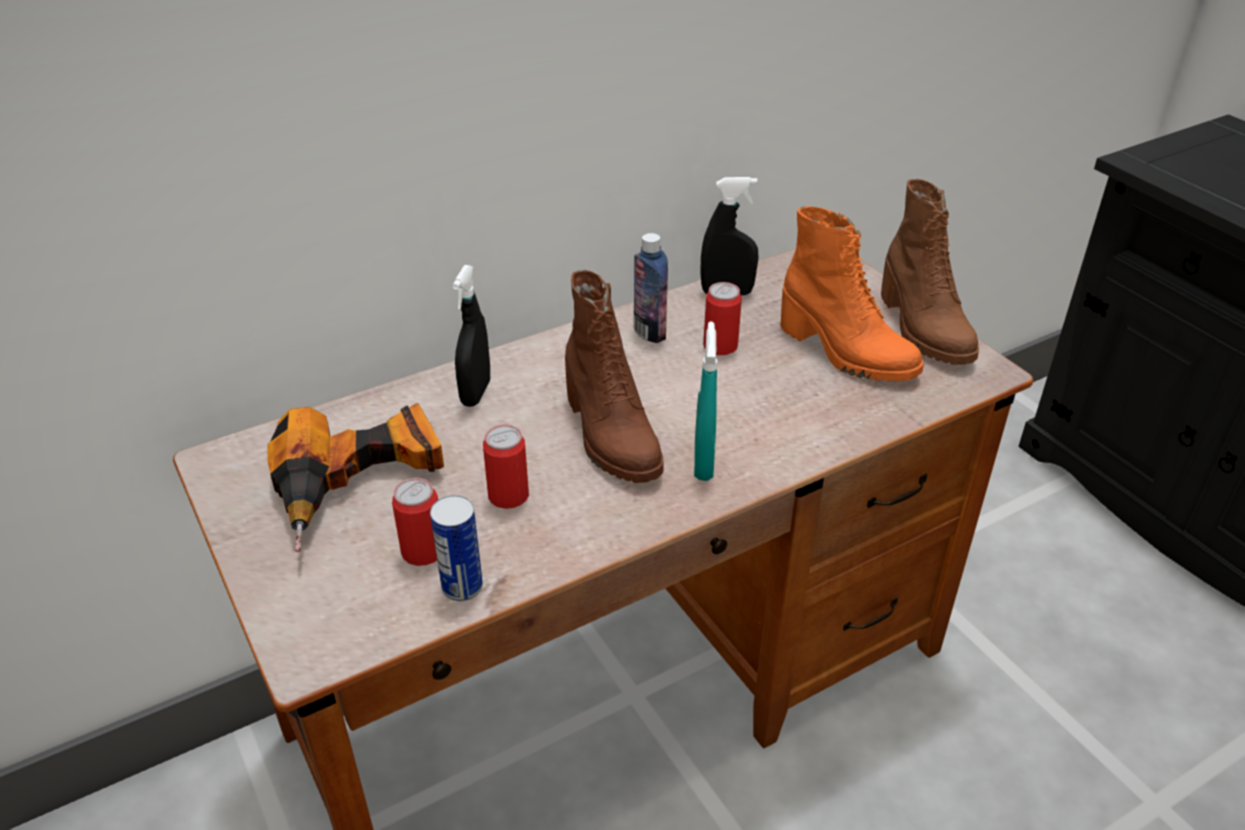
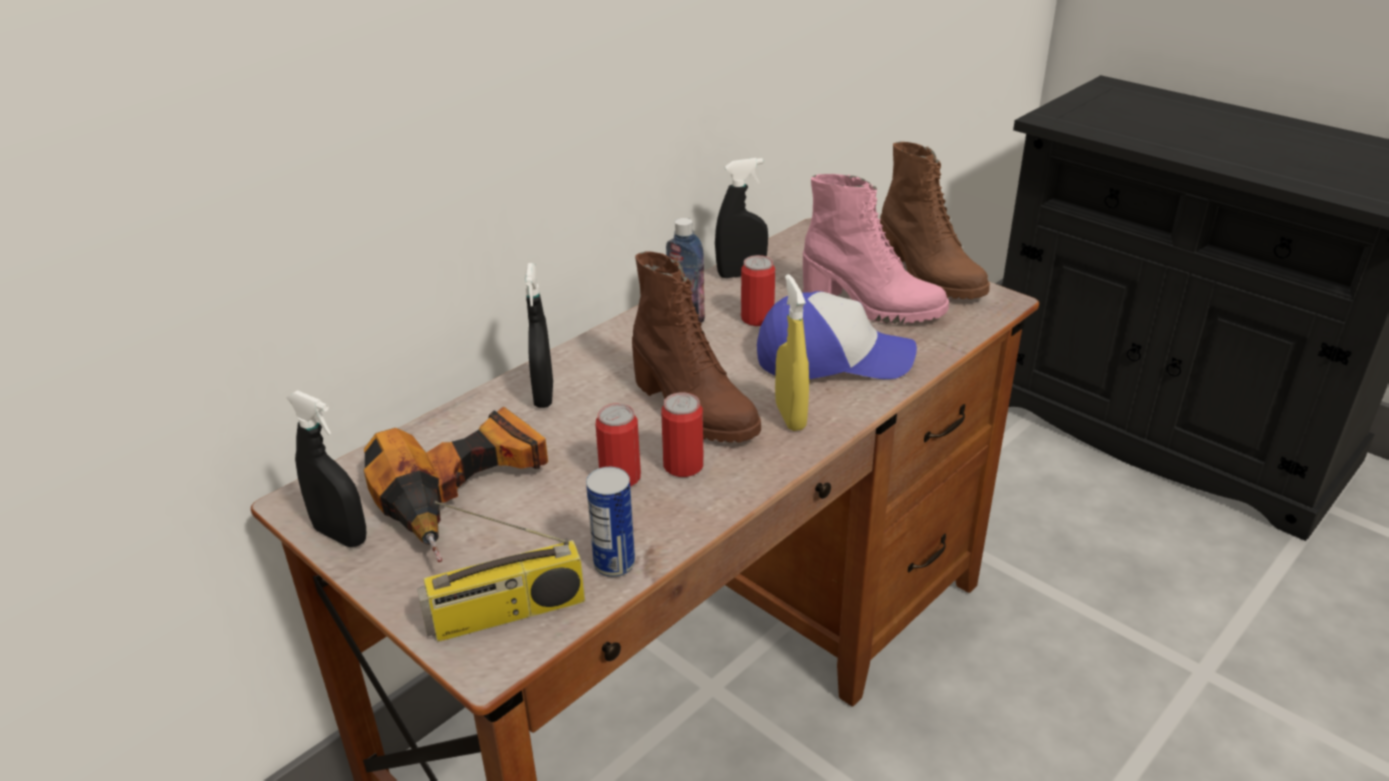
camera: 15 degrees left, 5 degrees down
(235, 502) = (341, 535): none -> black spray bottle
(342, 616) = (506, 614): none -> radio
(423, 551) = (559, 541): can -> can (683, 466)
(703, 463) = (790, 416): turquoise spray bottle -> yellow spray bottle
(776, 405) = (832, 358): none -> cap
(845, 353) = (871, 306): orange boot -> pink boot

